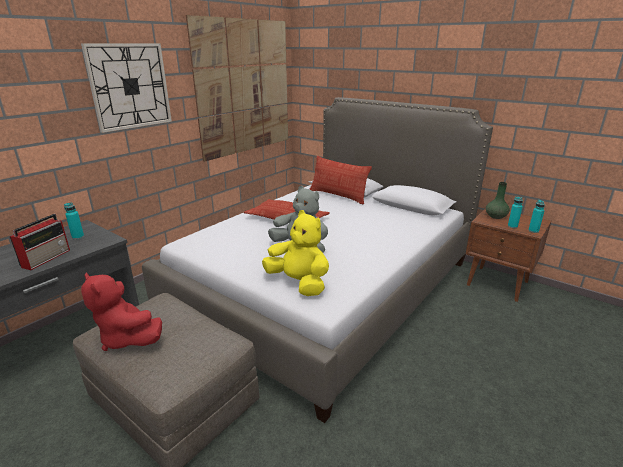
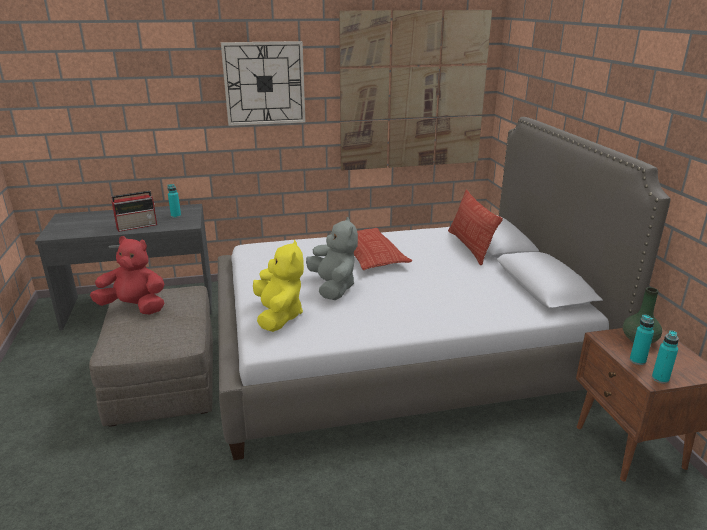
camera: 40 degrees right, 0 degrees up
(128, 338) = (135, 307): red plush toy -> red plush toy turned 105 degrees clockwise

